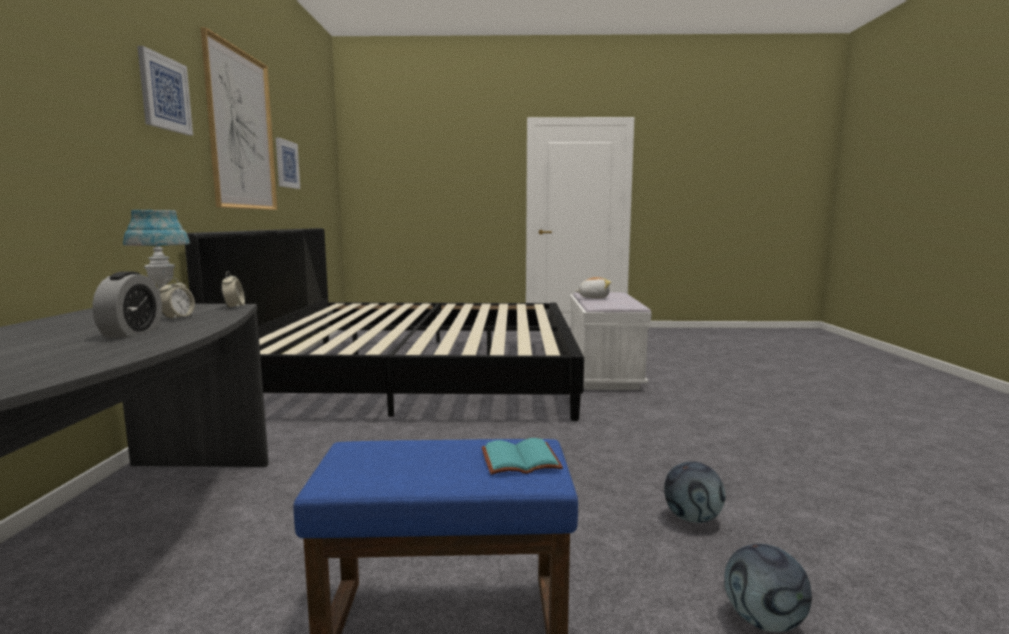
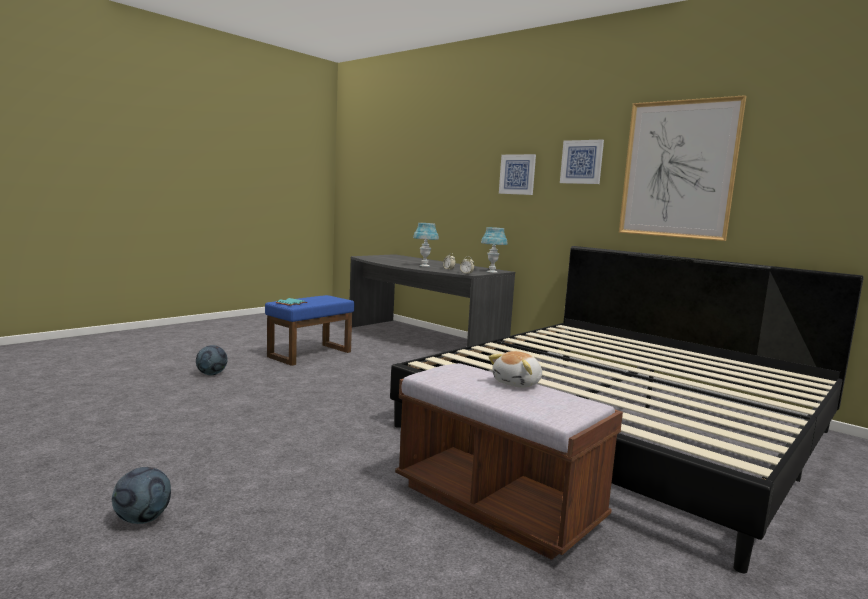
camera: 130 degrees right, 0 degrees up
(132, 333) = (424, 266): alarm clock -> blue table lamp
(286, 164) = (781, 192): picture -> picture (517, 174)
(603, 373) = (496, 504): white bench -> brown bench
(692, 519) = (255, 392): football -> football (143, 519)

